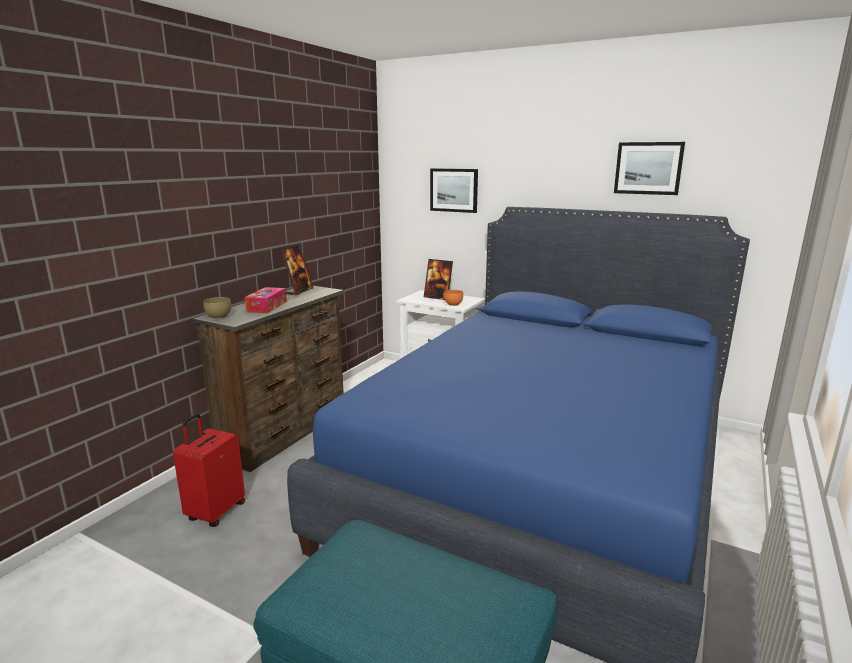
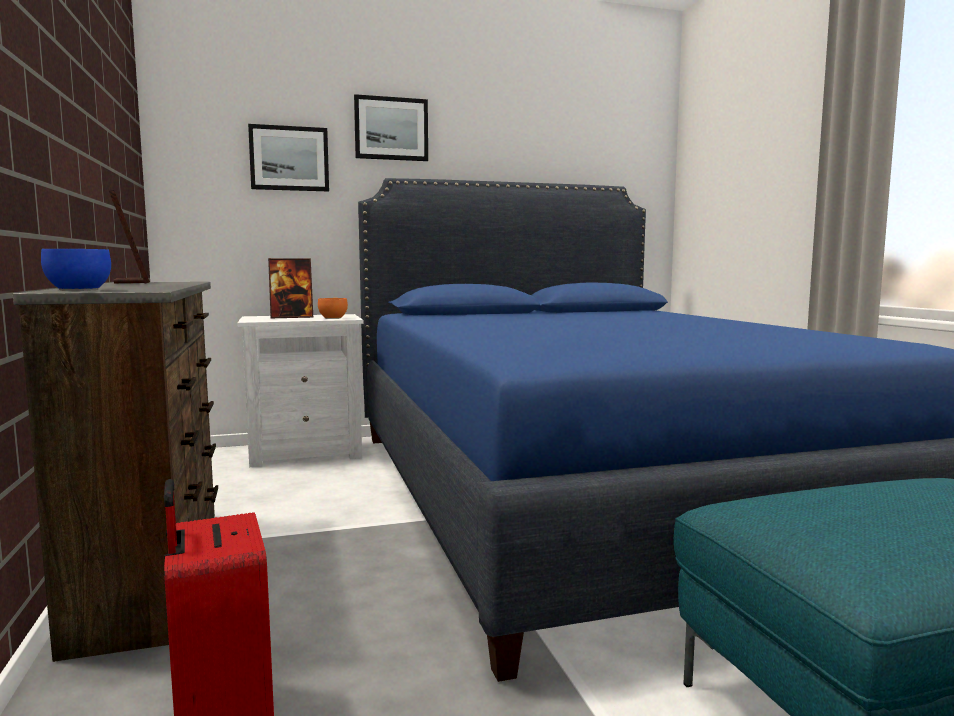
camera: 45 degrees left, 10 degrees down
(217, 317) = (76, 290): brown bowl -> blue bowl
(267, 306) = (139, 286): tissue box -> none
(648, 168) = (539, 137): picture -> picture (391, 129)

